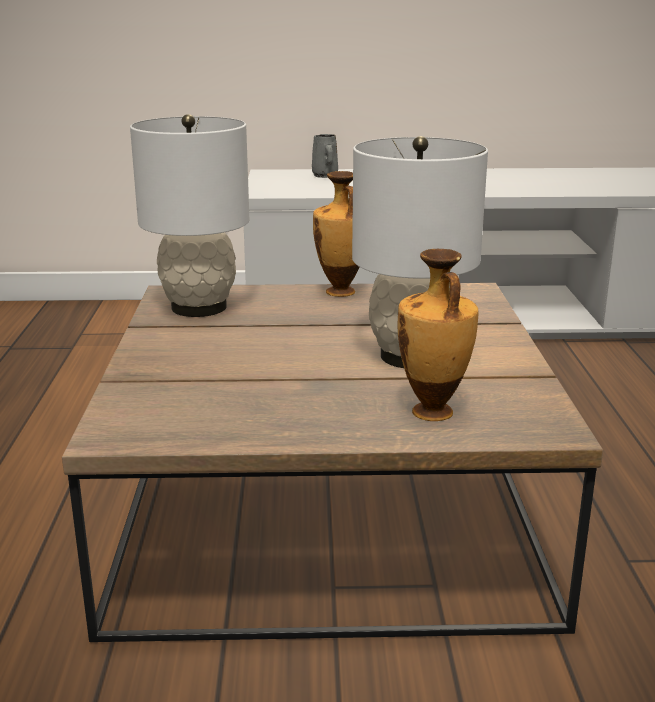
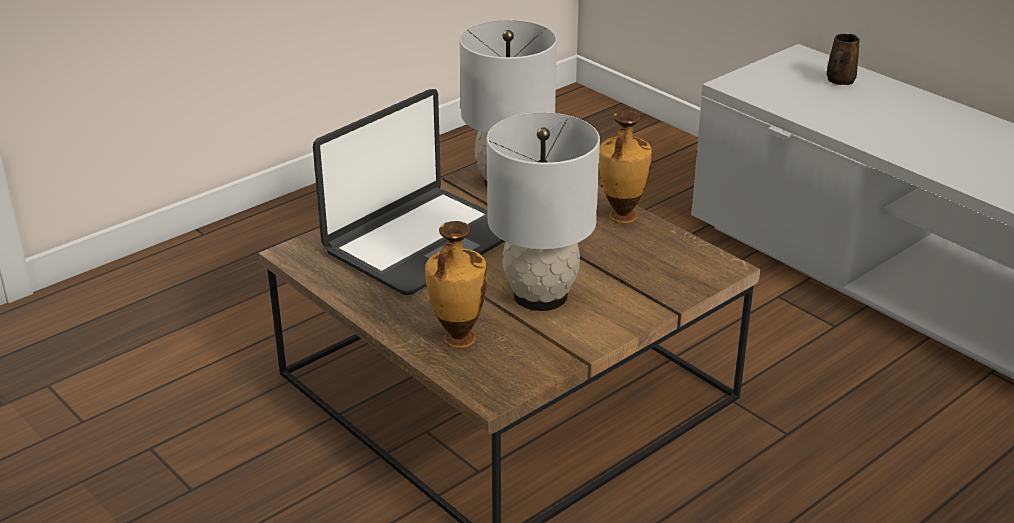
camera: 50 degrees right, 10 degrees up
(223, 371) = (420, 242): none -> laptop
(325, 176) = (839, 81): grey mug -> brown mug

